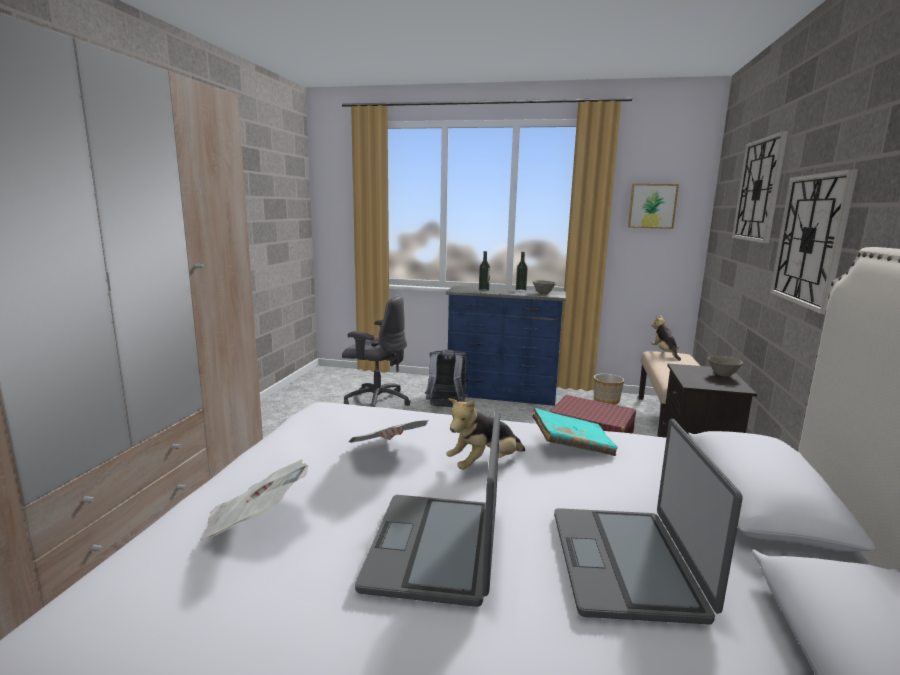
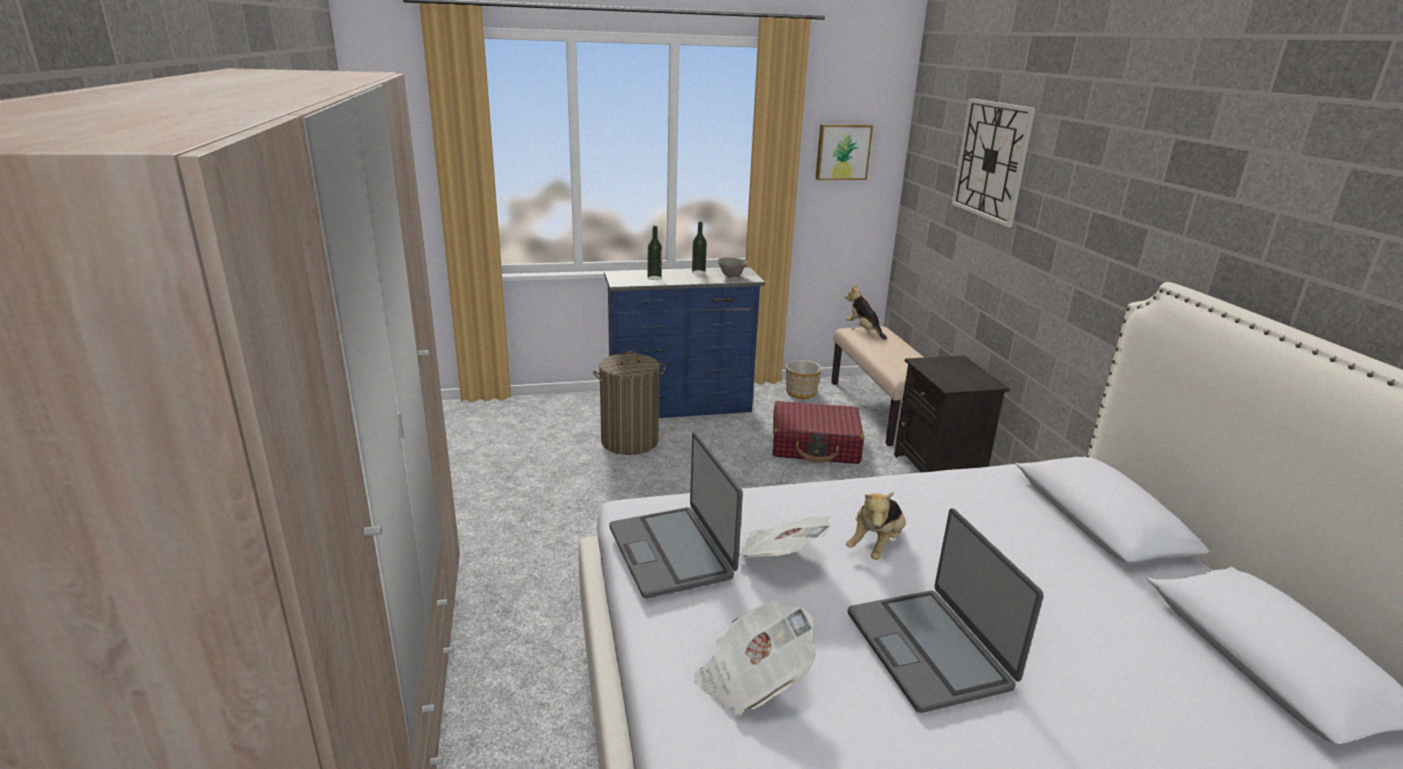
camera: 25 degrees left, 10 degrees up
(377, 401) = (532, 449): grey office chair -> none
(446, 408) = (629, 441): grey backpack -> laundry basket
(572, 445) = (925, 499): turquoise book -> none
(627, 563) = (1069, 614): laptop -> laptop (672, 552)
(722, 375) = (965, 367): grey bowl -> none
(810, 240) = (1075, 241): wall clock -> none

